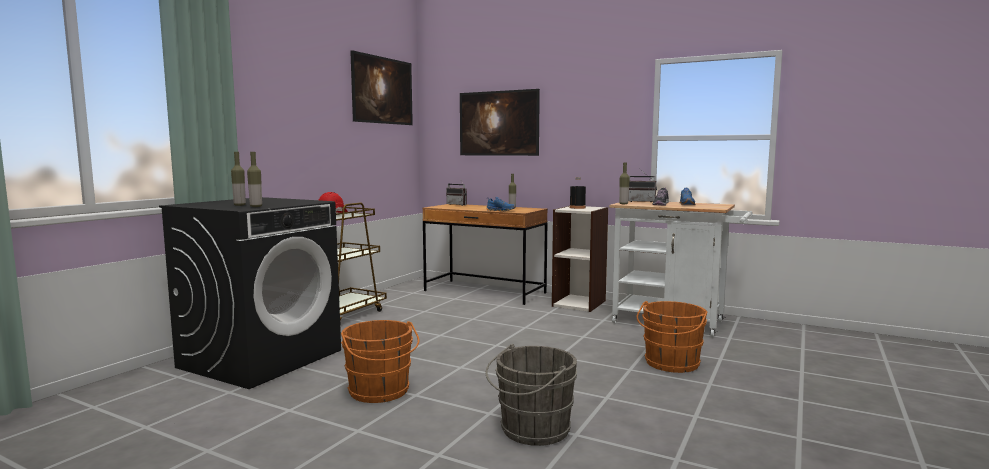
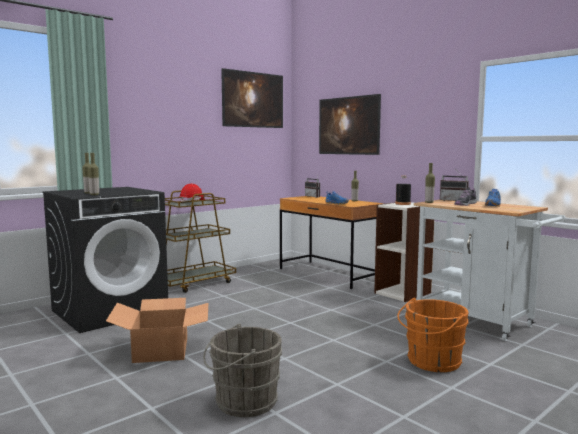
camera: 20 degrees right, 0 degrees up
(380, 392) = (162, 349): orange bucket -> cardboard box

